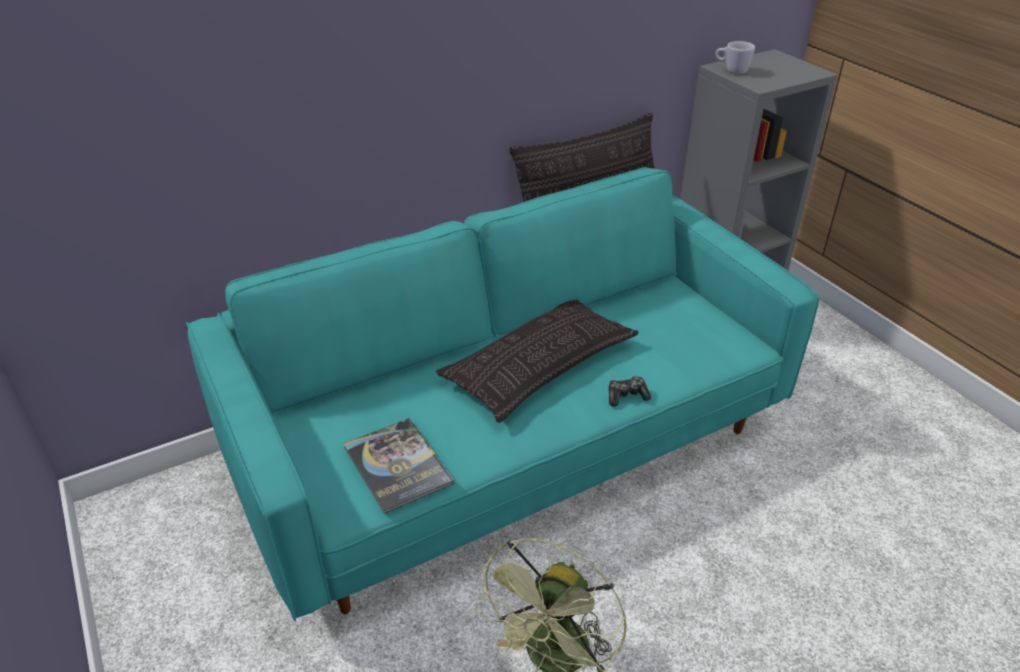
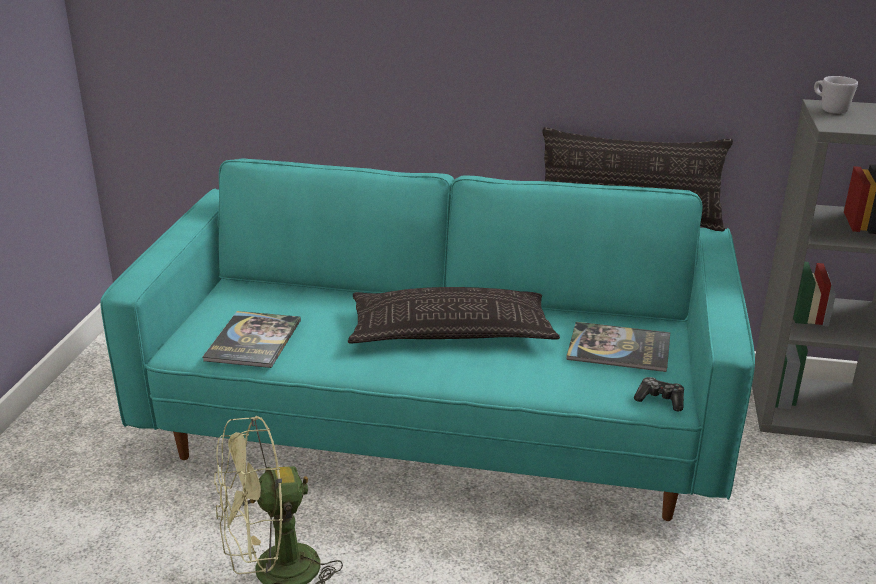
camera: 40 degrees right, 10 degrees down
(626, 396) = (488, 380): game controller -> game controller (660, 400)
(667, 320) = (619, 348): none -> book

